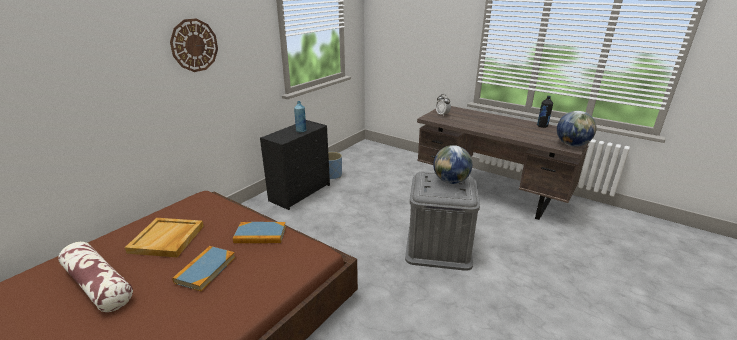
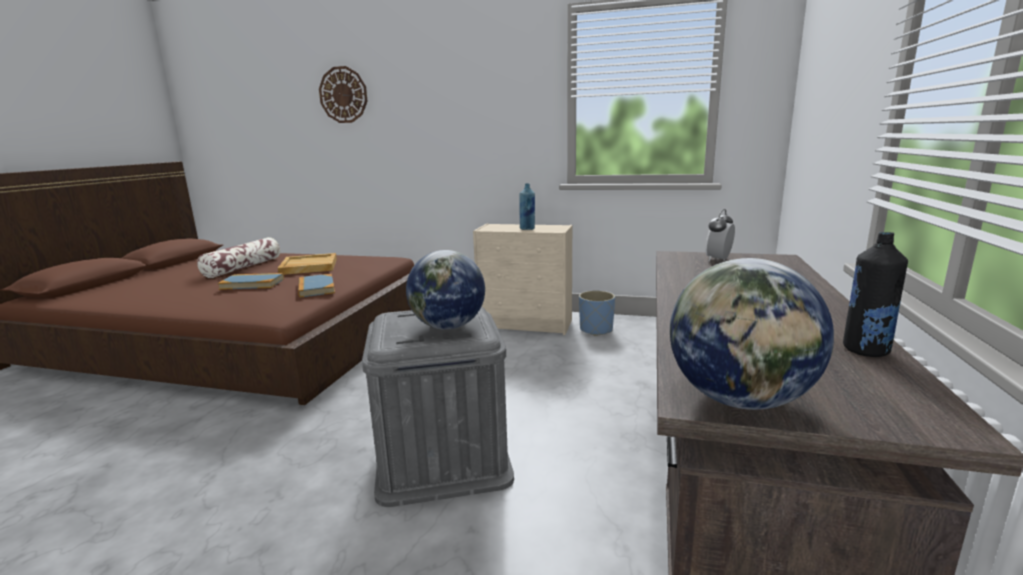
camera: 70 degrees right, 10 degrees down
(194, 45) = (440, 99): wall clock -> wall clock (343, 95)
(300, 192) = (526, 324): black dresser -> beige dresser

